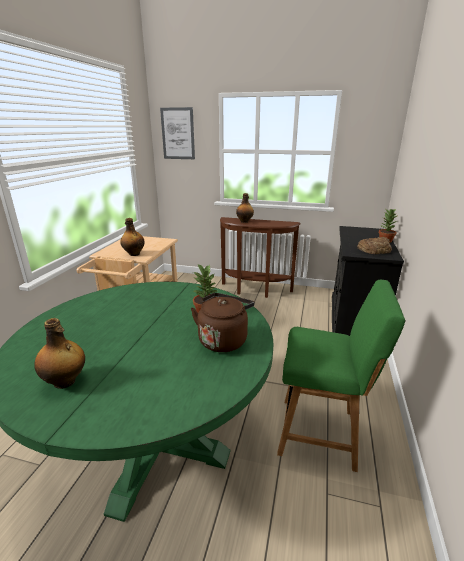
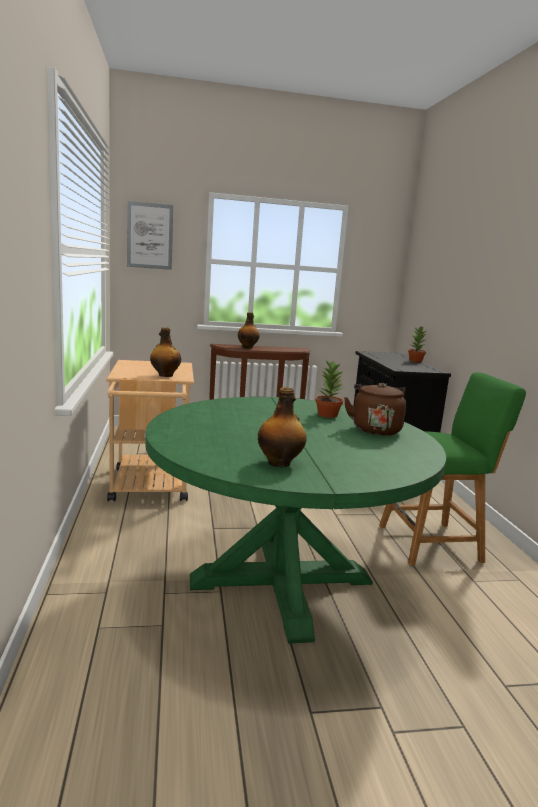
camera: 25 degrees left, 10 degrees down
(374, 249) = (415, 366): bread -> none

